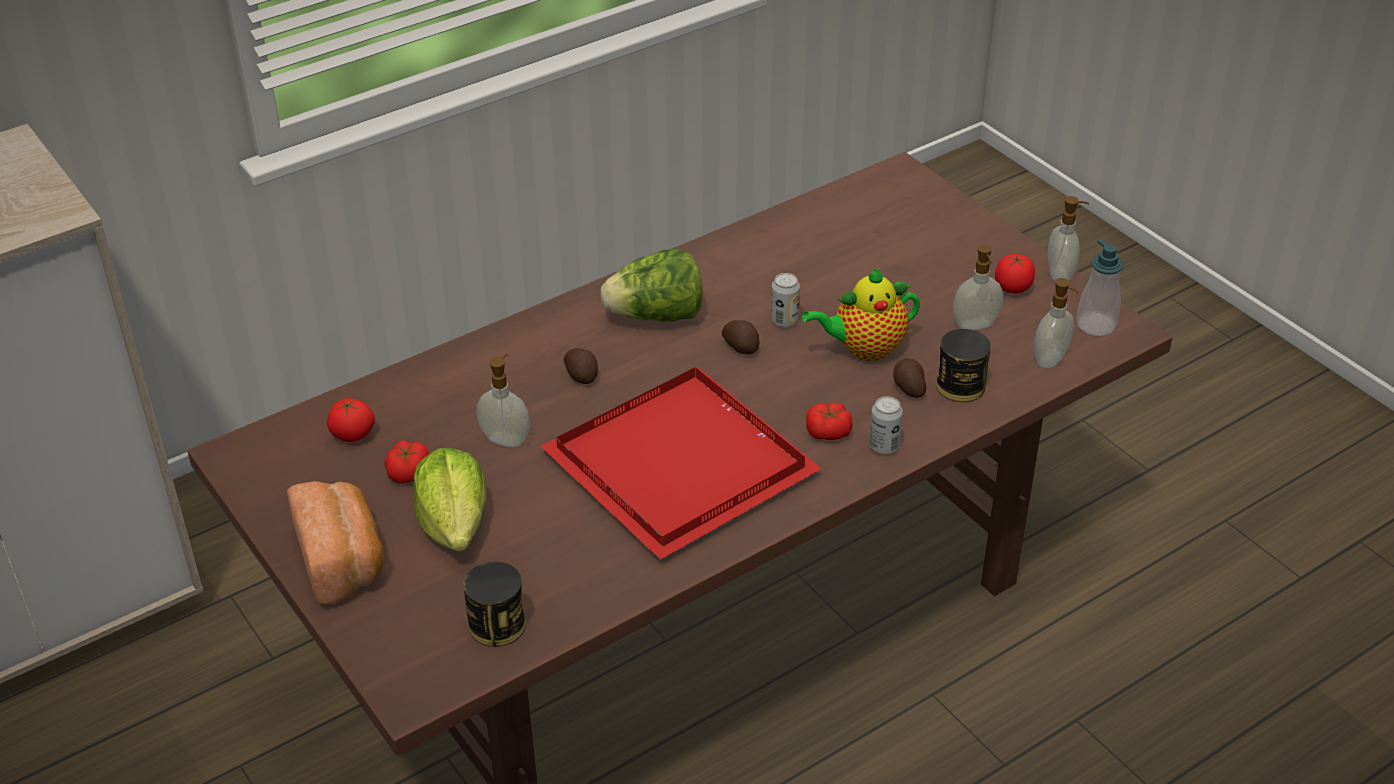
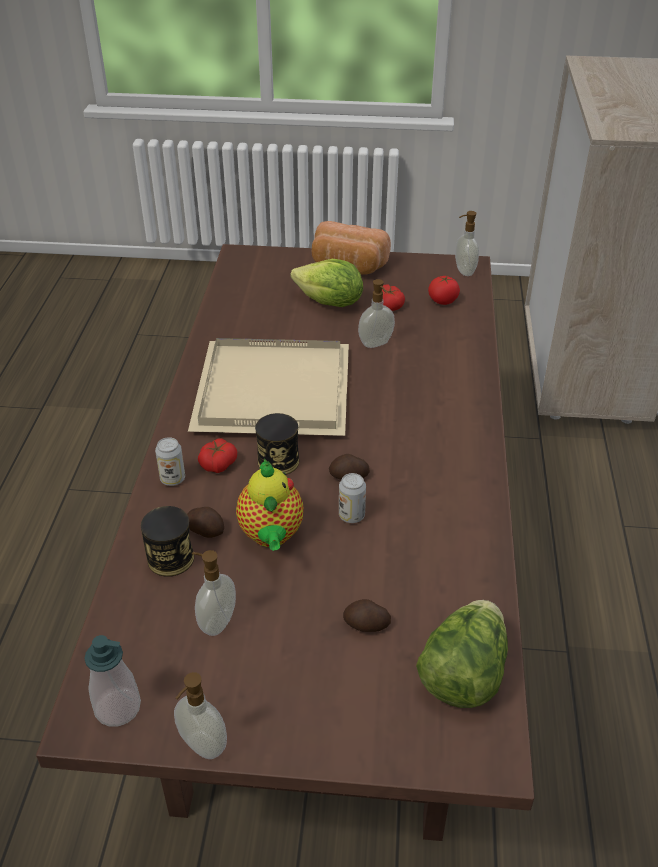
camera: 130 degrees right, 0 degrees up
(497, 625) = (245, 288): can -> can (278, 461)
(582, 375) = (402, 395): potato -> potato (366, 625)
(656, 316) = (428, 457): lettuce -> lettuce (463, 674)
(685, 465) = (270, 392): red tray -> beige tray
(864, 349) = (271, 536): teapot -> teapot turned 150 degrees clockwise
(1013, 287) = (229, 691): tomato -> none
(1051, 360) = (124, 636): soap dispenser -> soap dispenser (464, 271)

